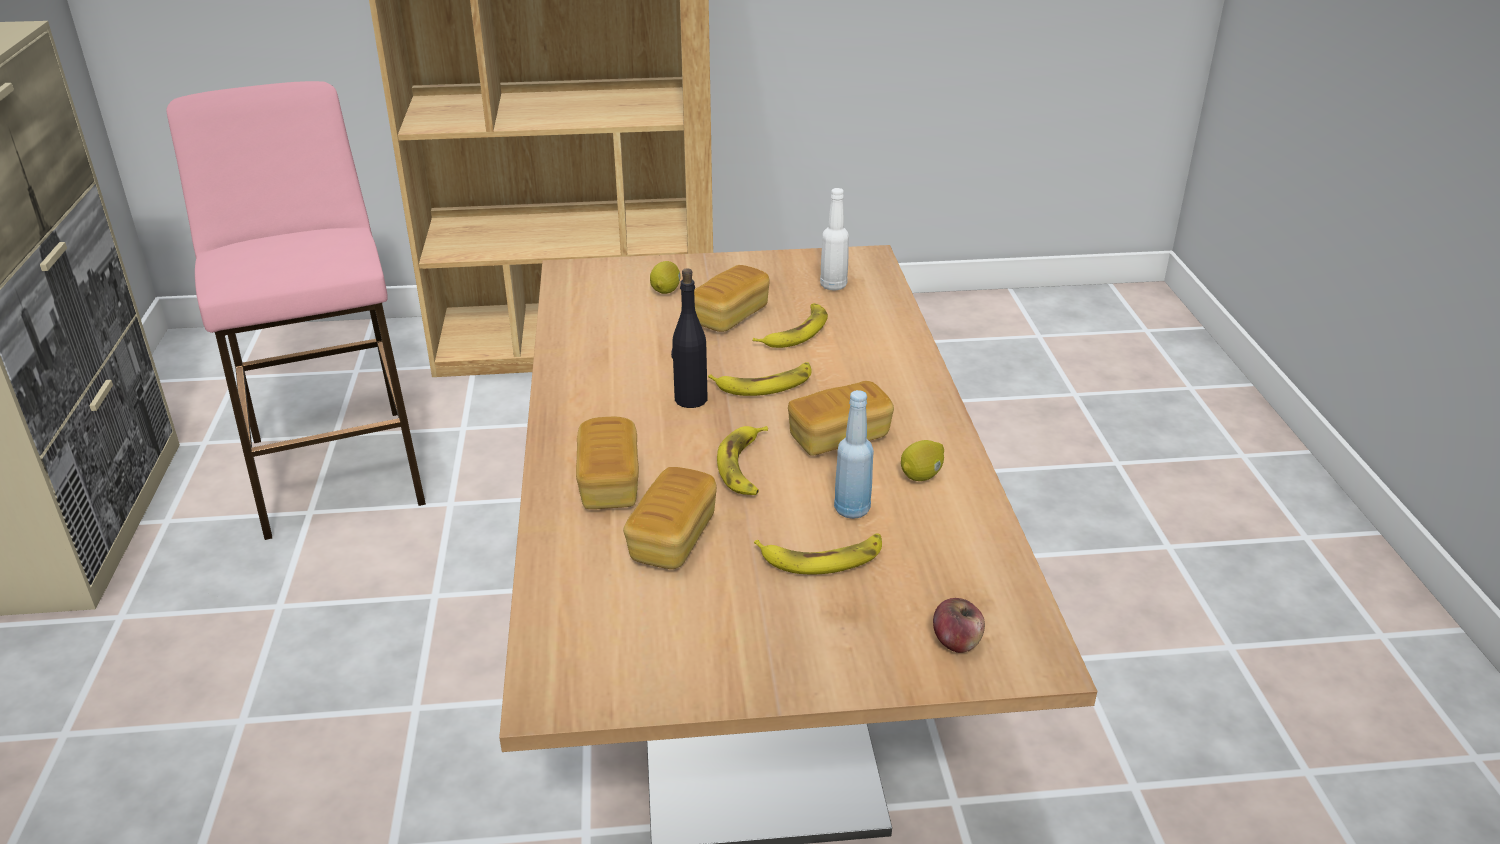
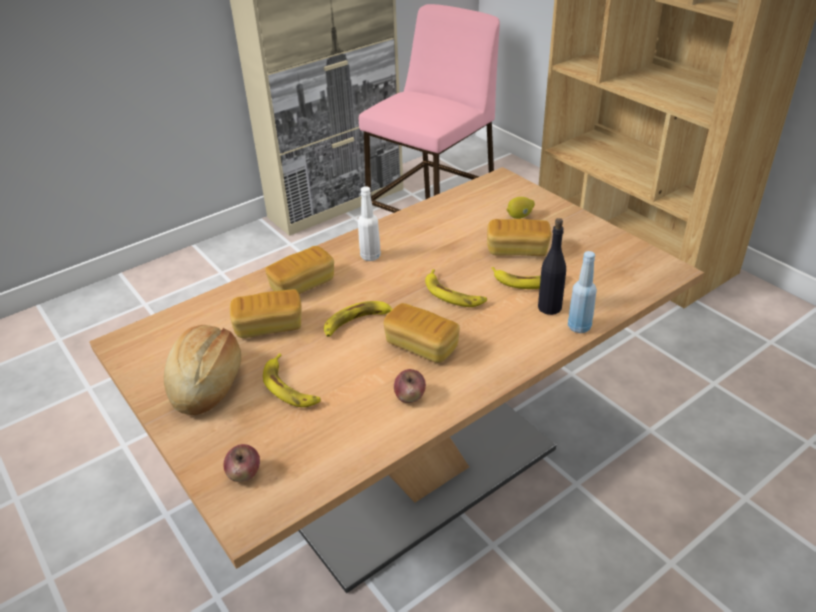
camera: 60 degrees right, 5 degrees up
(690, 399) = (408, 275): black bottle -> black bottle (549, 307)
(742, 629) = (206, 382): none -> bread
(833, 285) = (608, 271): white bottle -> white bottle (370, 256)
(851, 510) = (347, 380): blue bottle -> blue bottle (579, 327)
(921, 475) = (410, 396): lemon -> apple

